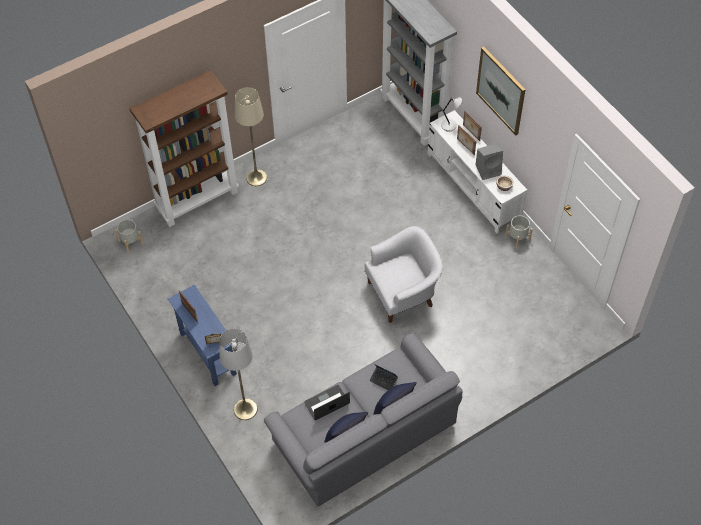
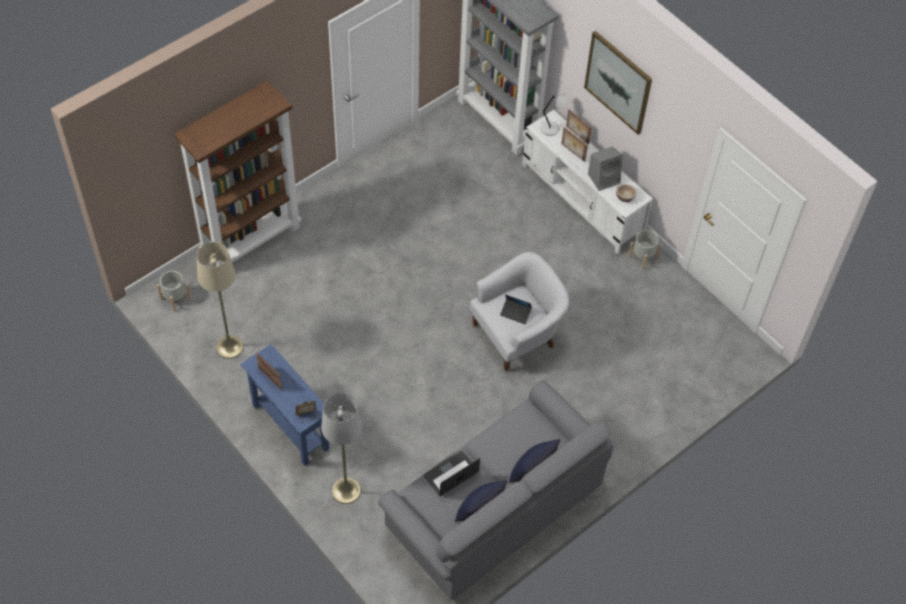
camera: 10 degrees left, 0 degrees up
(256, 178) = (320, 208): beige floor lamp -> beige floor lamp (230, 347)
(383, 380) = (515, 440): laptop -> laptop (515, 313)

